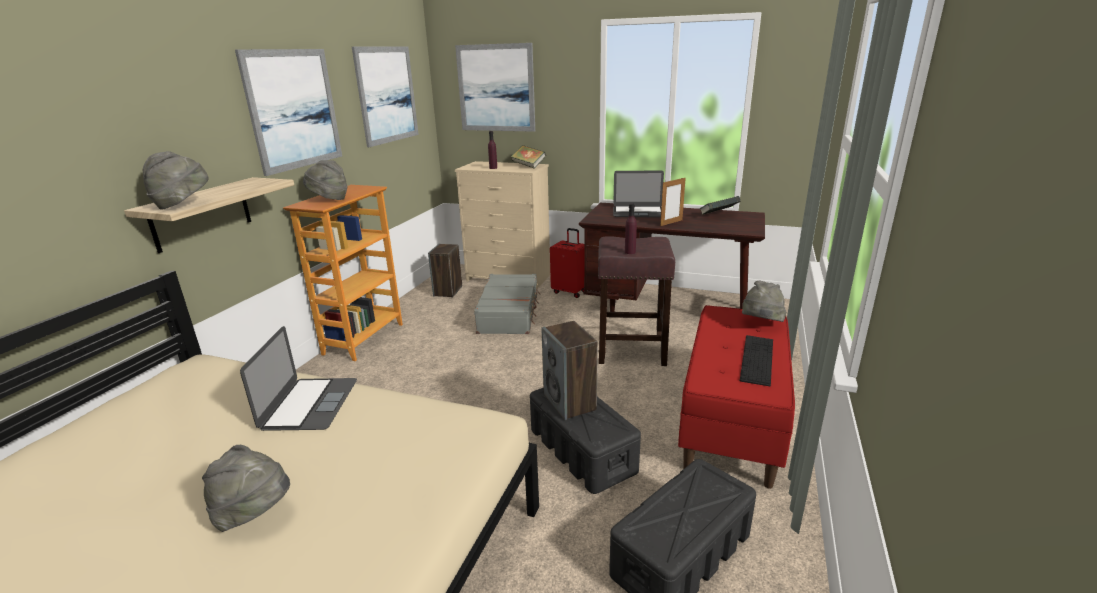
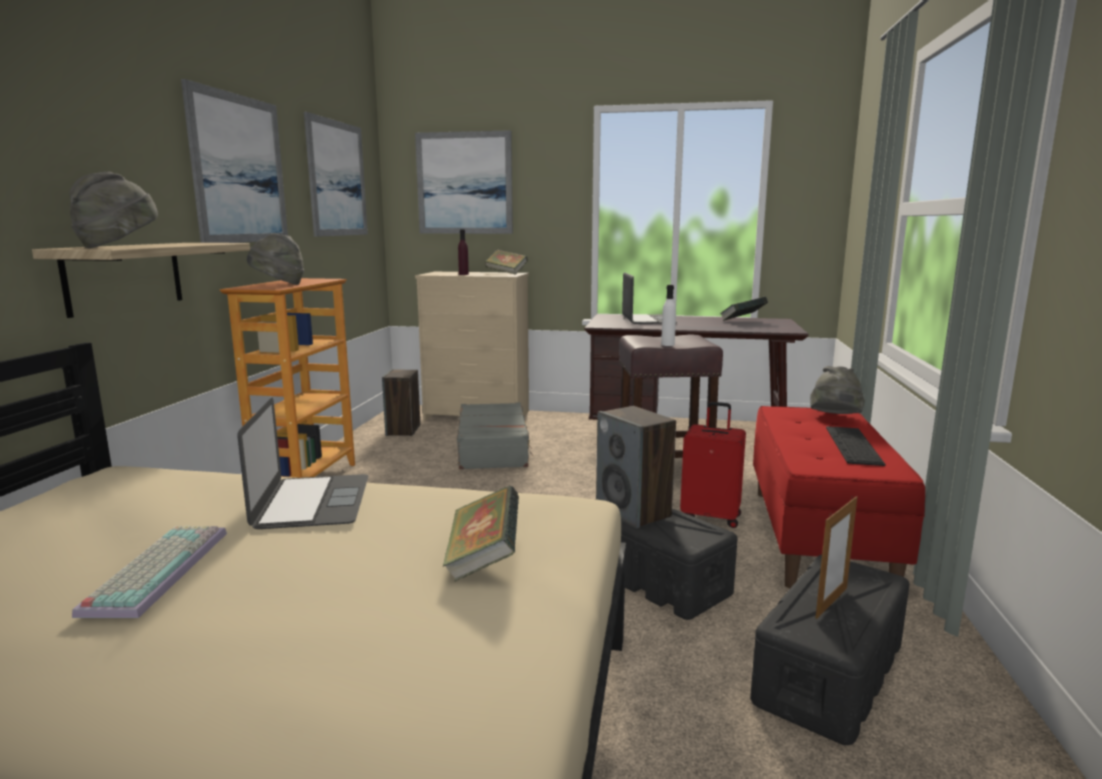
camera: 10 degrees left, 10 degrees down
(186, 465) = (156, 569): none -> keyboard
(256, 515) = (296, 613): grey hat -> none
(398, 475) = (483, 560): none -> book
(569, 292) = (560, 426): red suitcase -> red suitcase (711, 517)
(630, 252) = (667, 344): purple bottle -> white bottle
(638, 212) = (648, 320): laptop -> laptop turned 90 degrees counterclockwise
(671, 223) = (694, 326): picture frame -> picture frame (831, 602)

